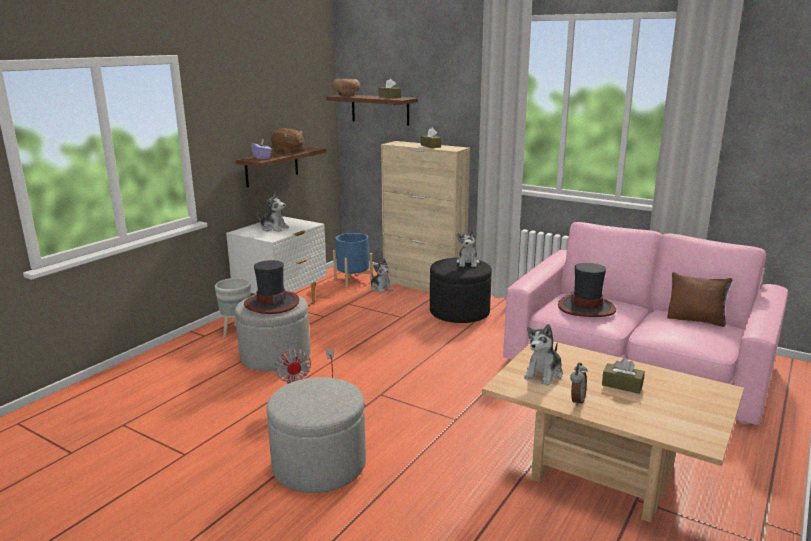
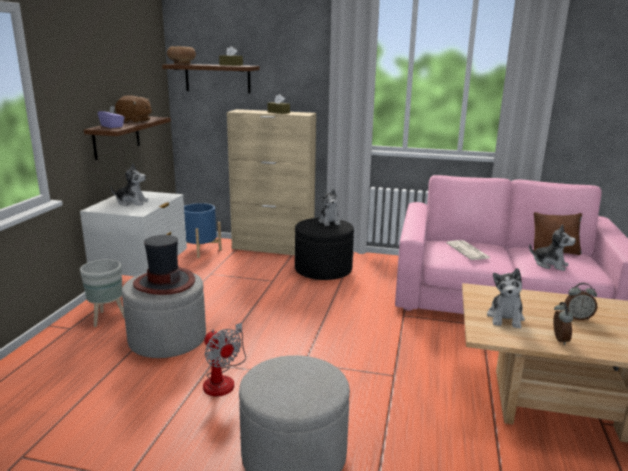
camera: 20 degrees left, 0 degrees up
(381, 288) = (234, 255): plush toy -> plush toy (550, 264)
(586, 307) = (468, 251): hat -> newspaper
(622, 385) = (577, 318): brown tissue box -> alarm clock

